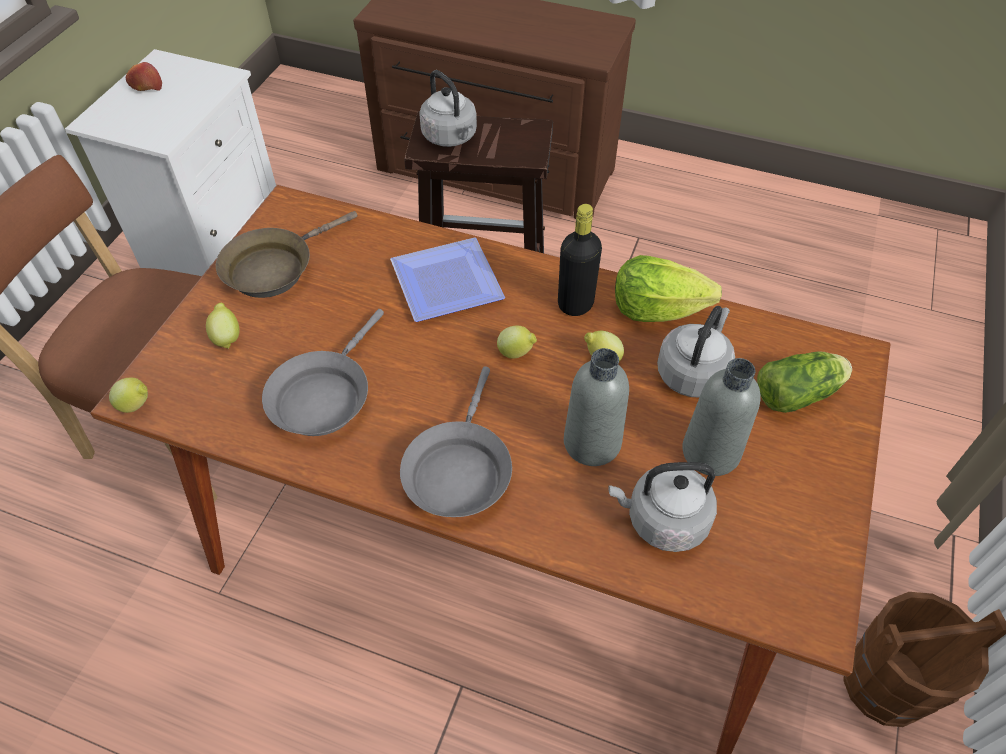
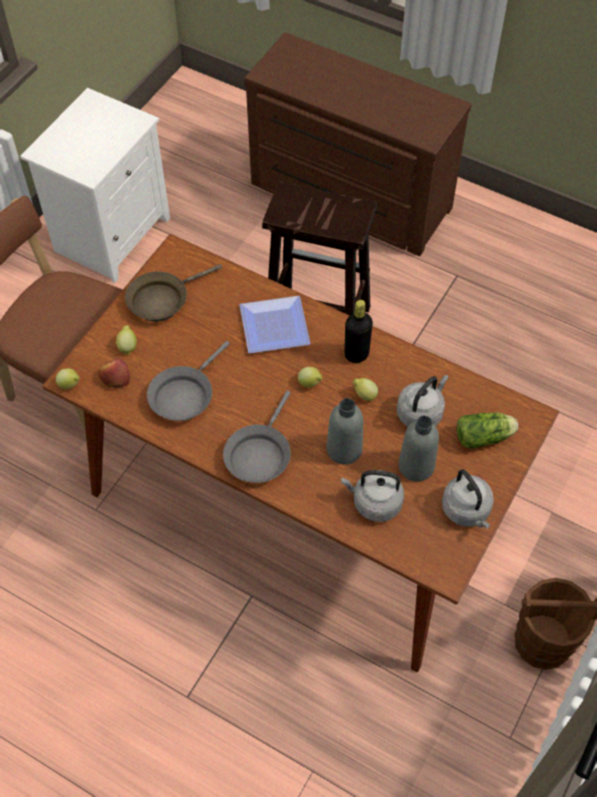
camera: 10 degrees right, 5 degrees up
(146, 86) = (80, 123): apple -> apple (115, 377)
(451, 137) = (298, 208): grey kettle -> grey kettle (467, 511)
(656, 309) = (409, 365): lettuce -> none

